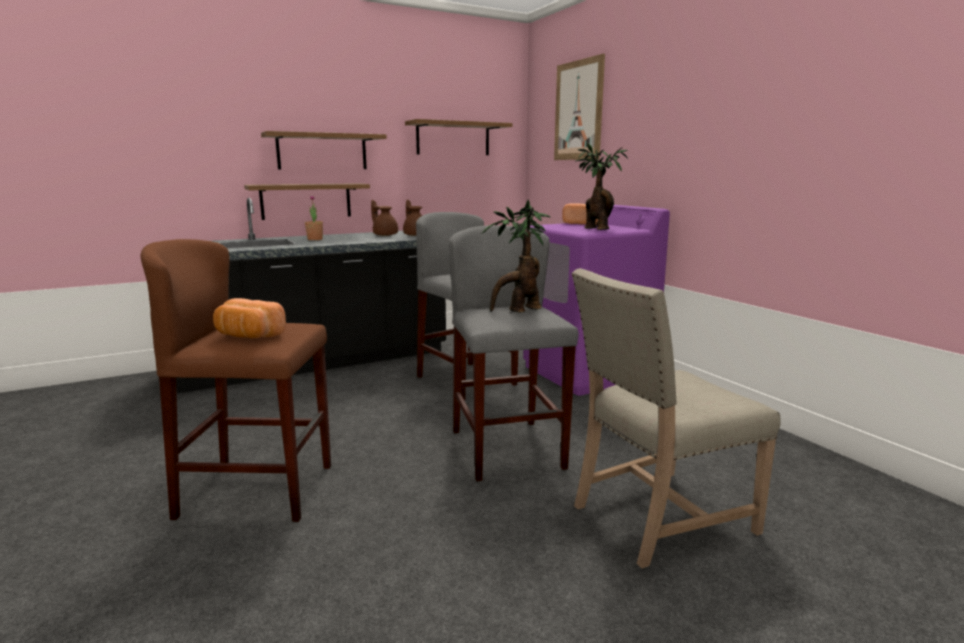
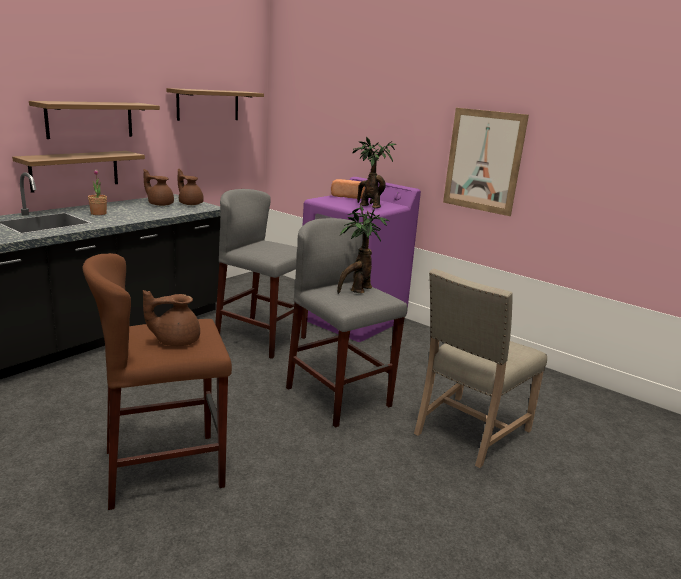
camera: 25 degrees left, 5 degrees up
(248, 336) = (175, 341): bread -> brown teapot
(578, 111) = (328, 90): picture -> picture (483, 161)

